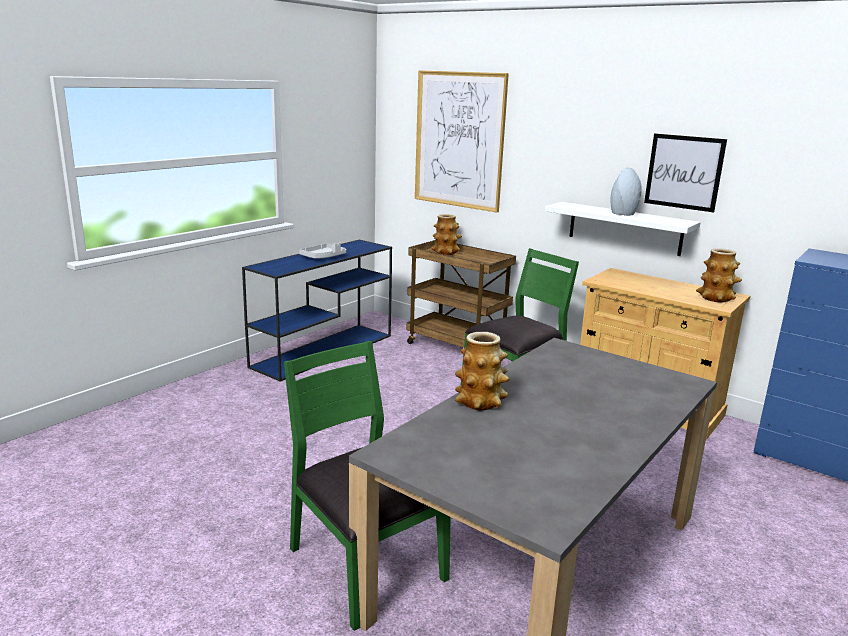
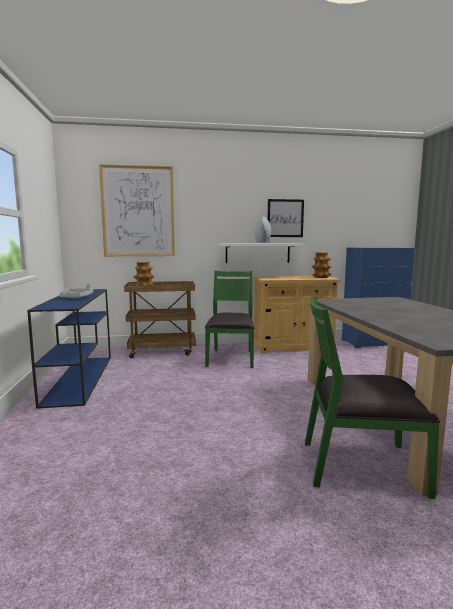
camera: 45 degrees left, 10 degrees down
(480, 402) = (381, 319): vase -> none

